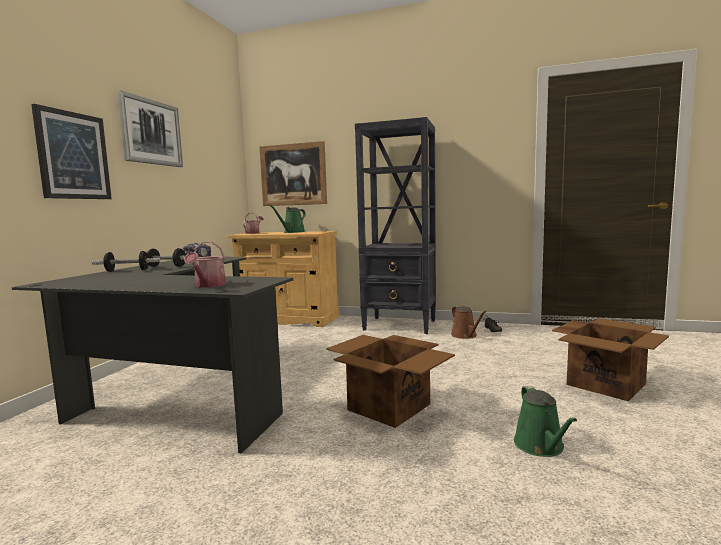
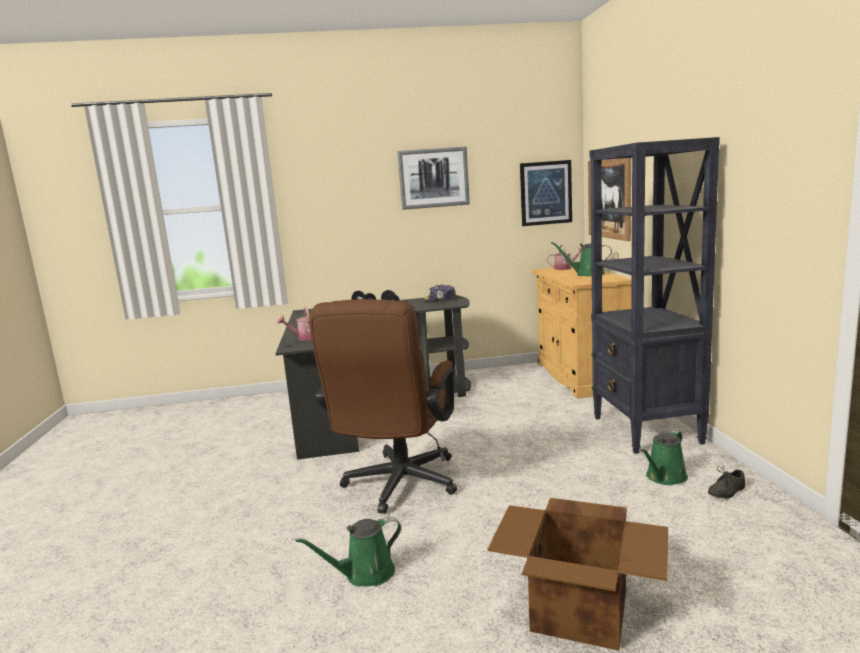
camera: 65 degrees right, 5 degrees up
(73, 156) = (355, 214): picture -> picture (545, 193)
(389, 407) = (398, 487): cardboard box -> brown office chair
(465, 335) = (664, 478): brown watering can -> green watering can

